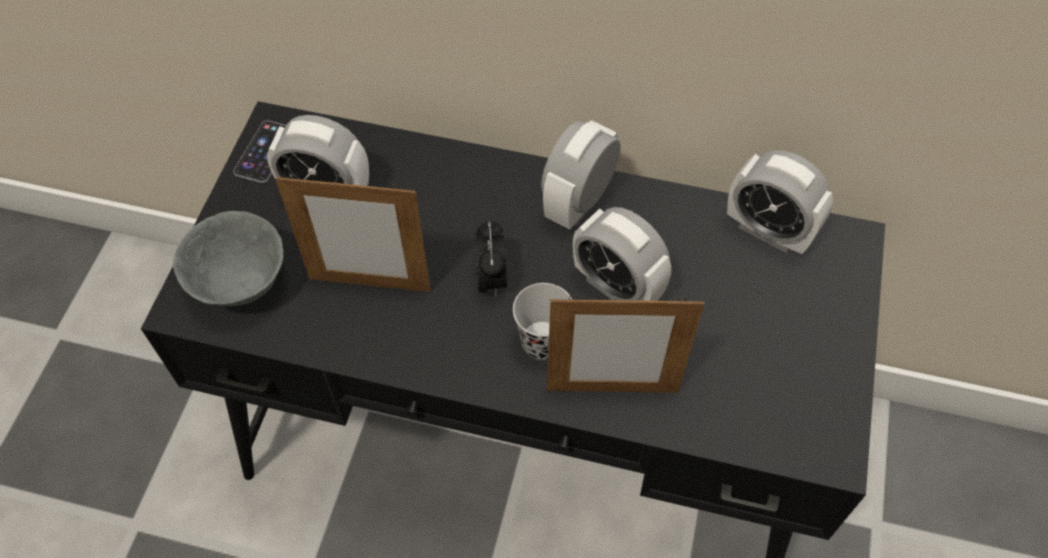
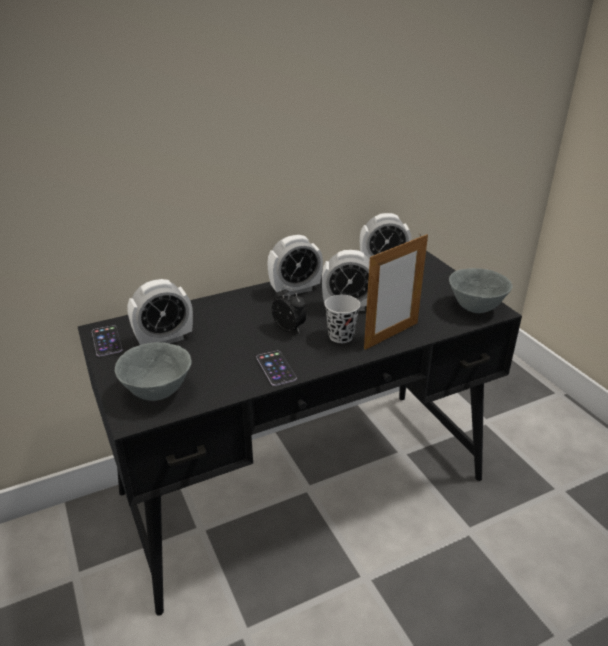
camera: 40 degrees left, 25 degrees down
(370, 284) = (231, 358): picture frame -> none
(403, 341) = (276, 368): none -> phone
(578, 202) = (295, 290): alarm clock -> alarm clock turned 105 degrees counterclockwise
(807, 424) = (475, 307): none -> grey bowl

